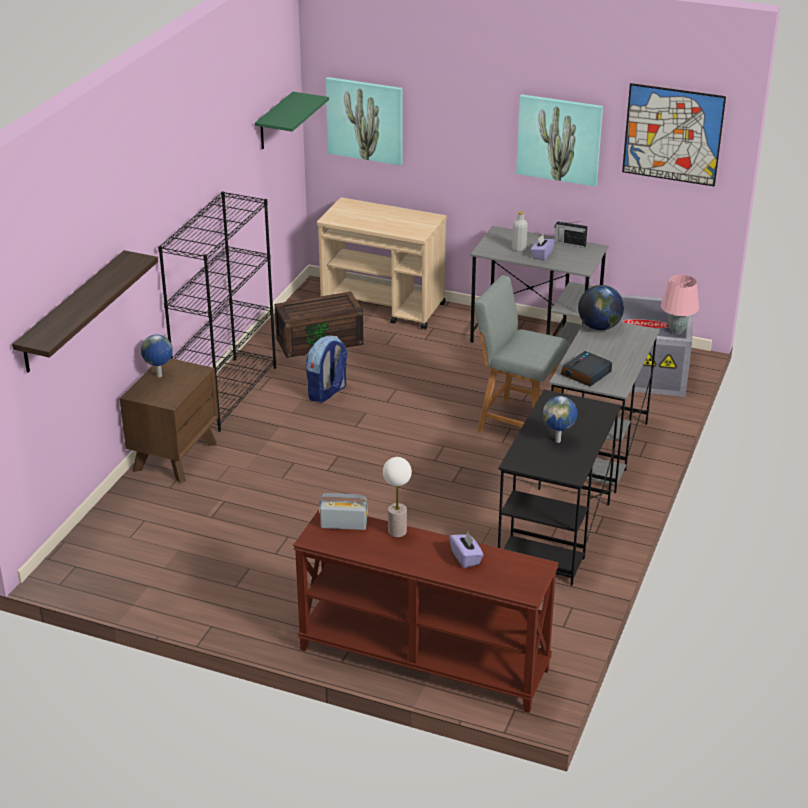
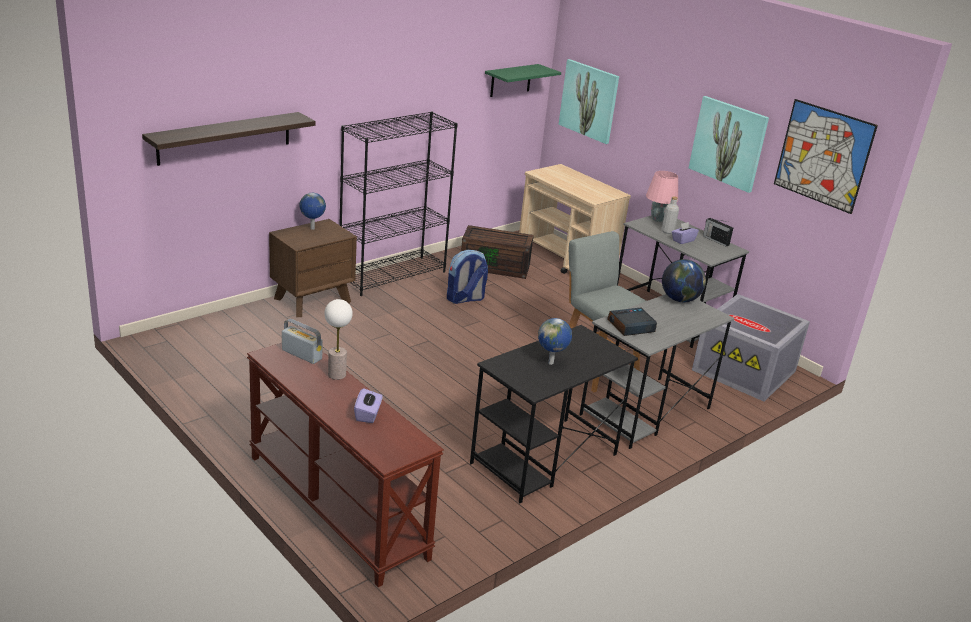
camera: 25 degrees right, 5 degrees down
(677, 331) = (771, 337): pink table lamp -> pink table lamp (657, 220)

